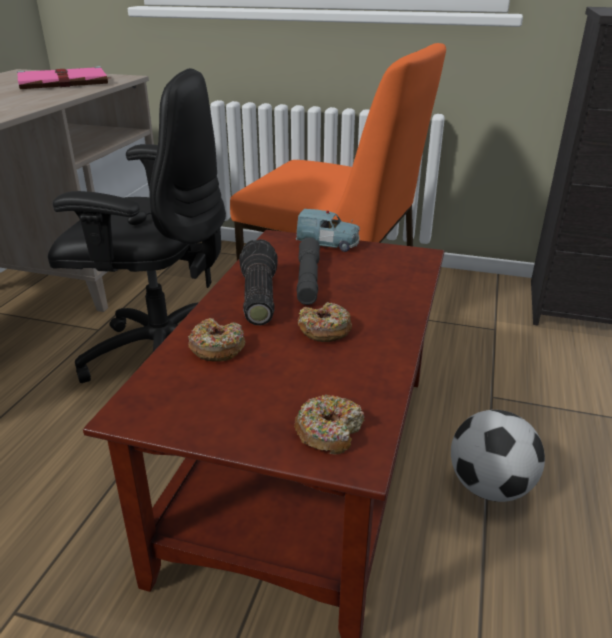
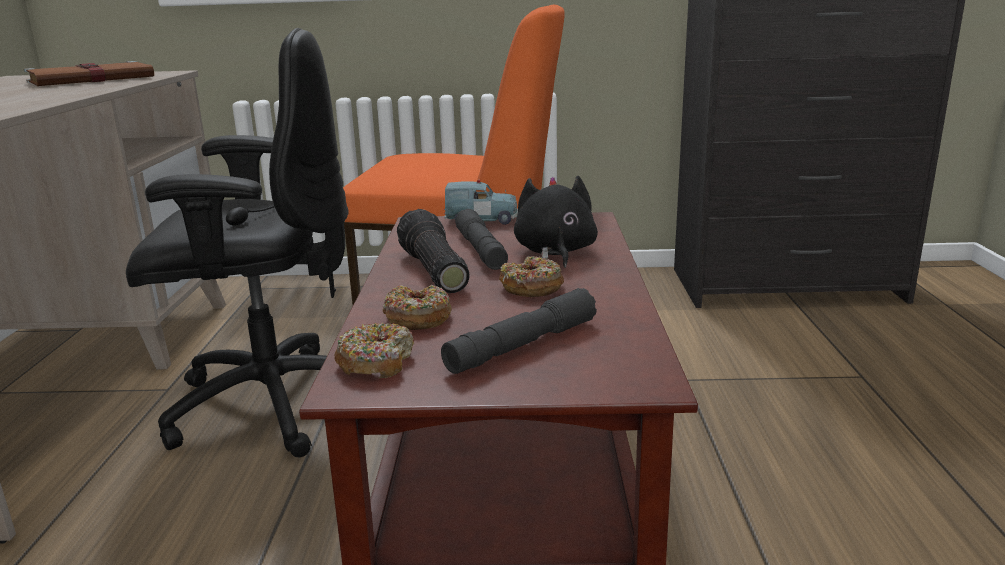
camera: 15 degrees left, 10 degrees down
(65, 83) = (93, 79): pink book -> brown book
(279, 396) = (522, 346): none -> grey flashlight
(329, 432) = (600, 365): donut -> donut (376, 362)
(367, 291) = (555, 252): none -> black plush toy
(489, 487) = (725, 463): football -> none

